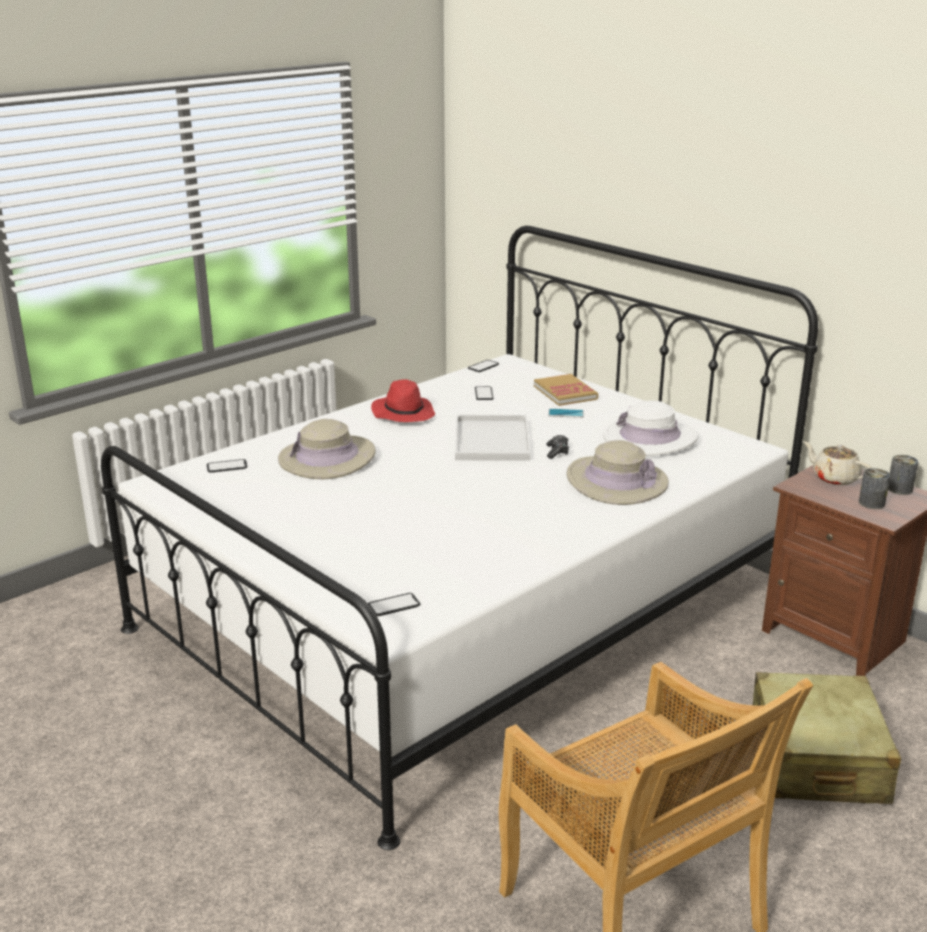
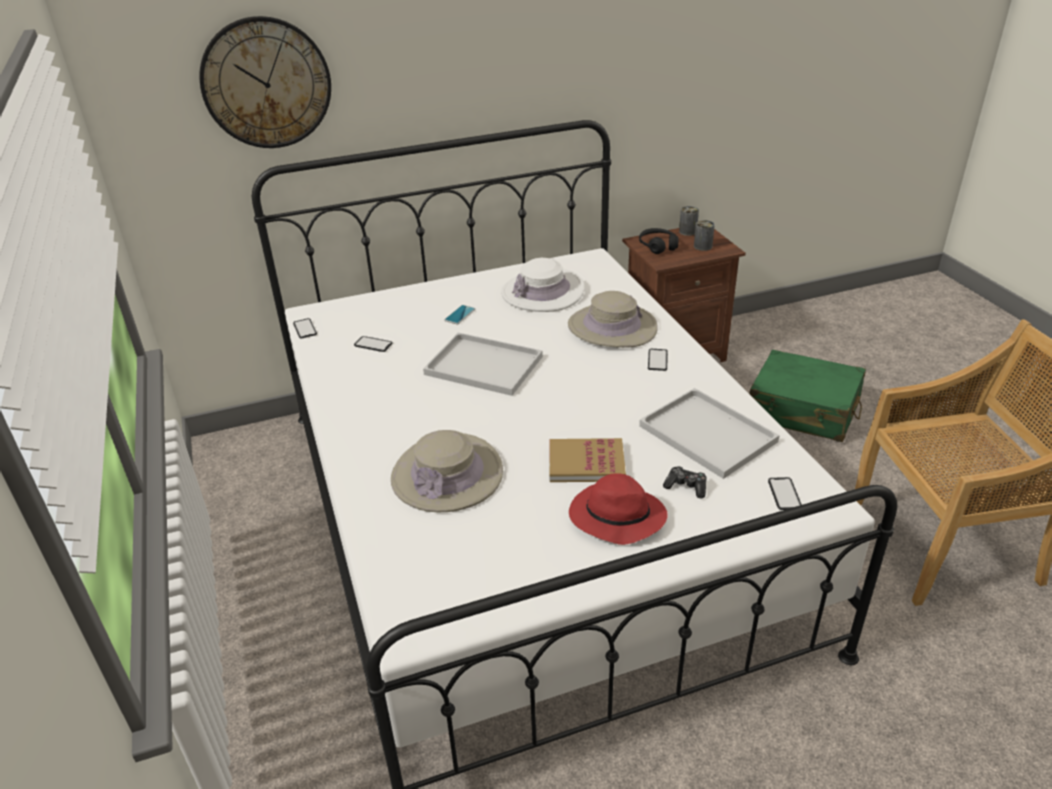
camera: 65 degrees left, 10 degrees up
(227, 466) = (409, 557): phone -> phone (657, 360)
(403, 414) = (376, 402): red hat -> red hat (615, 517)
(465, 557) = (710, 434): none -> white tray
(546, 155) = (266, 83): none -> wall clock
(557, 452) = (535, 339): game controller -> game controller (686, 486)
(565, 392) = (413, 303): book -> book (586, 463)
(816, 759) = (803, 410): beige suitcase -> green suitcase
(834, 478) = (658, 246): beige teapot -> black headphones

